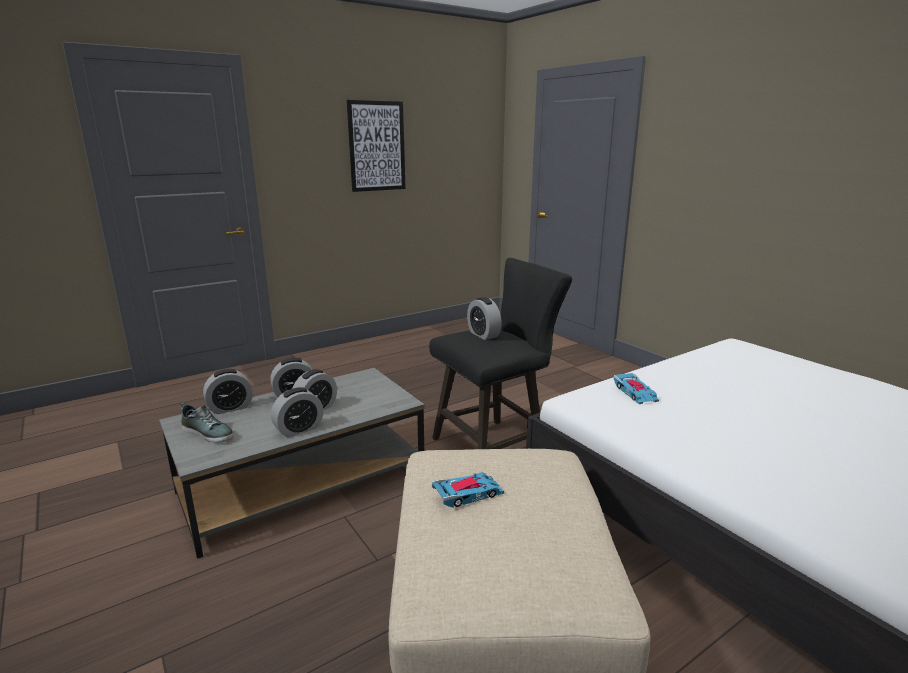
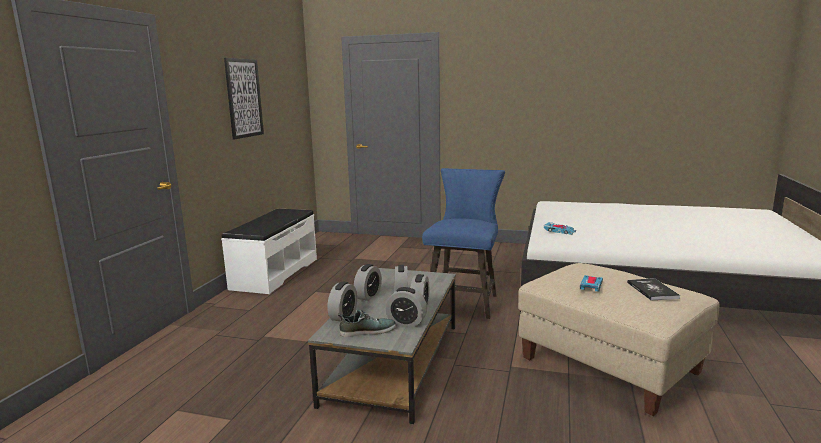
camera: 40 degrees left, 5 degrees down
(384, 344) = (274, 273): none -> white bench
(483, 334) = (458, 220): alarm clock -> alarm clock (406, 322)
(495, 445) = (464, 301): black stool -> blue stool
(530, 548) = (652, 290): none -> book

